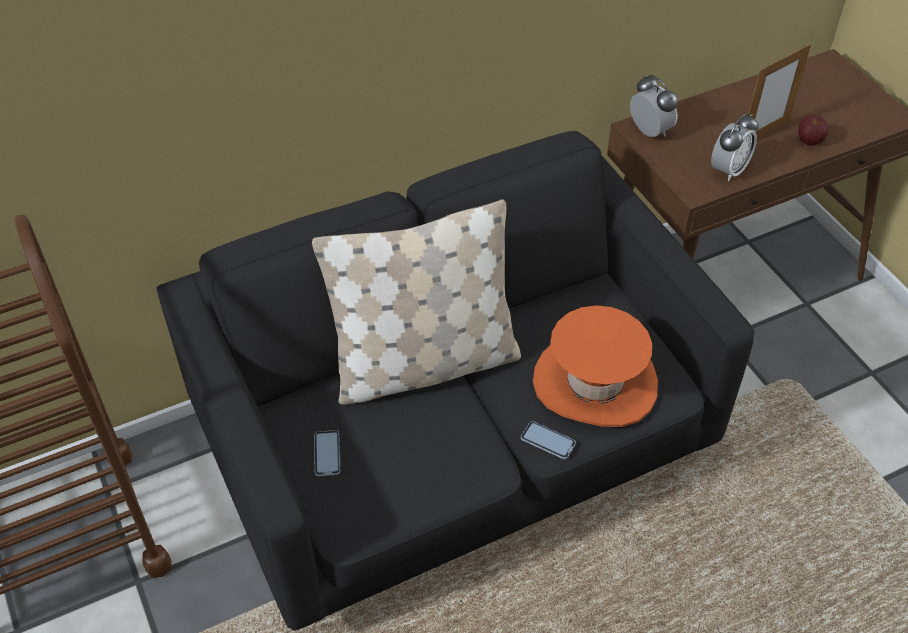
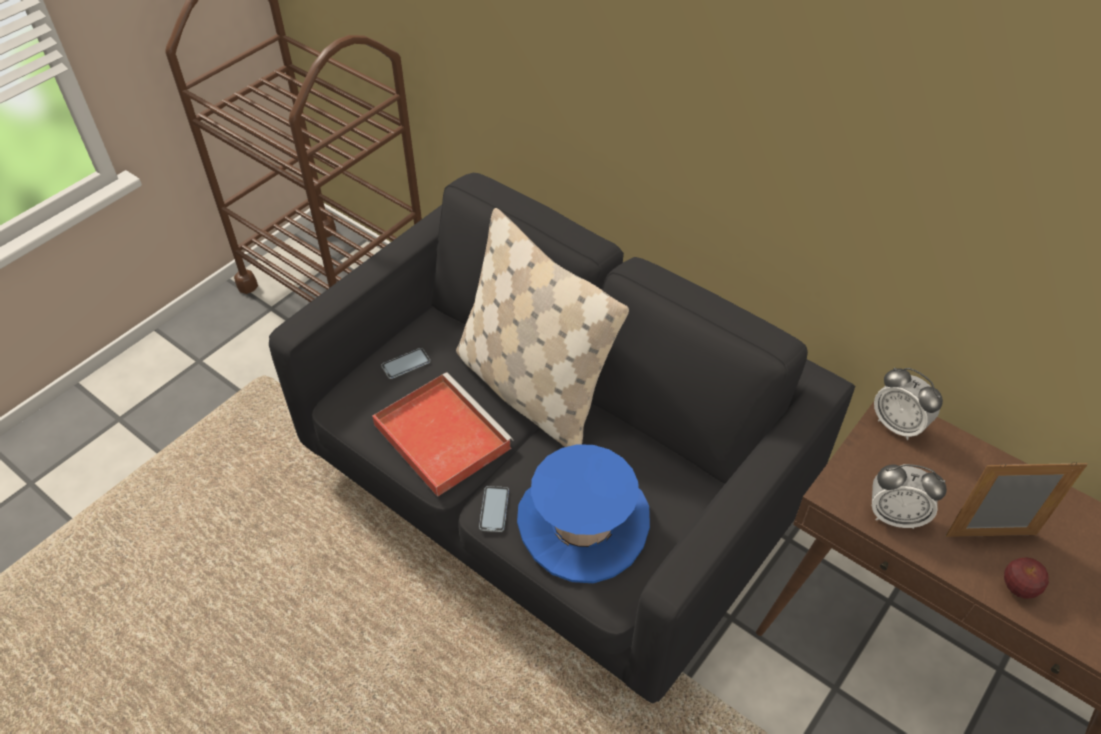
camera: 65 degrees right, 0 degrees up
(438, 454) = (440, 435): none -> red tray
(595, 382) = (583, 524): orange hat -> blue hat
(649, 131) = (897, 425): alarm clock -> alarm clock turned 105 degrees clockwise
(764, 133) = (991, 535): picture frame -> picture frame turned 150 degrees clockwise

